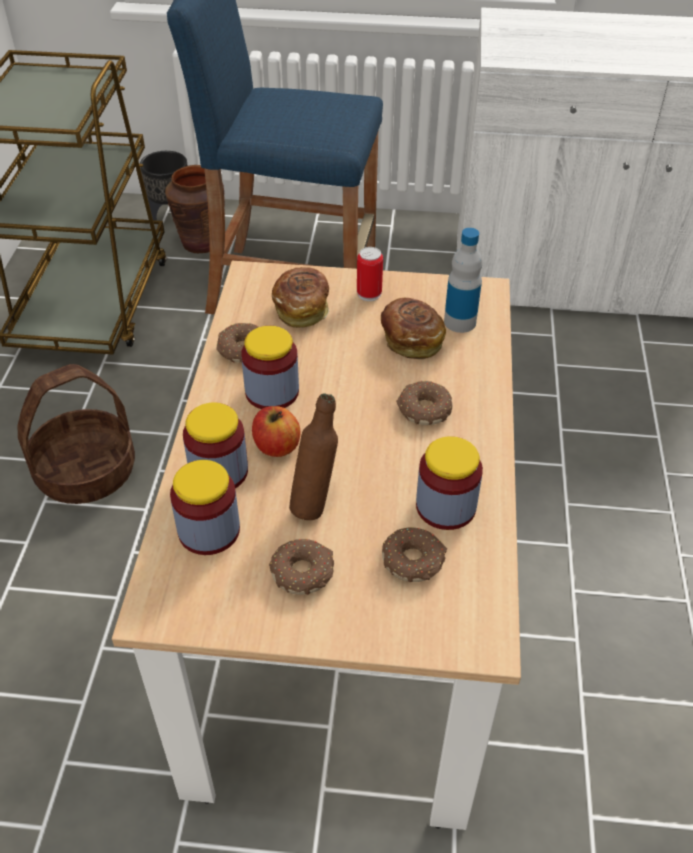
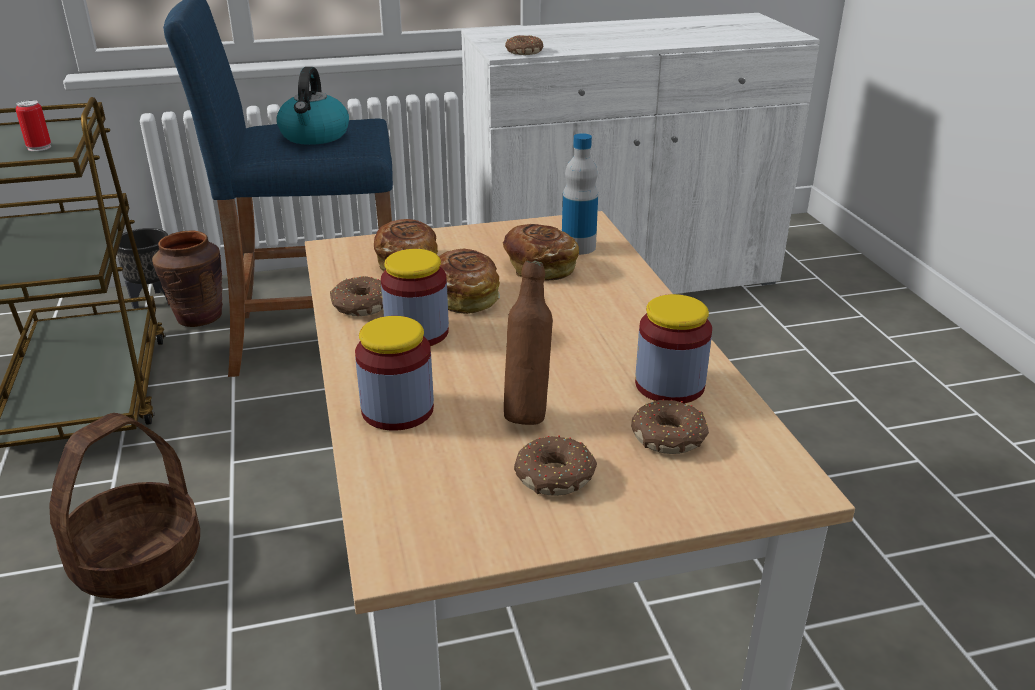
camera: 20 degrees left, 15 degrees down
(209, 530) = (418, 464): jar -> none
(276, 446) = (451, 375): apple -> none
(302, 117) = (315, 136): none -> kettle
(330, 361) = (465, 297): none -> bread
(369, 293) = (471, 242): can -> can (39, 147)
(423, 409) = (590, 316): donut -> donut (523, 52)

